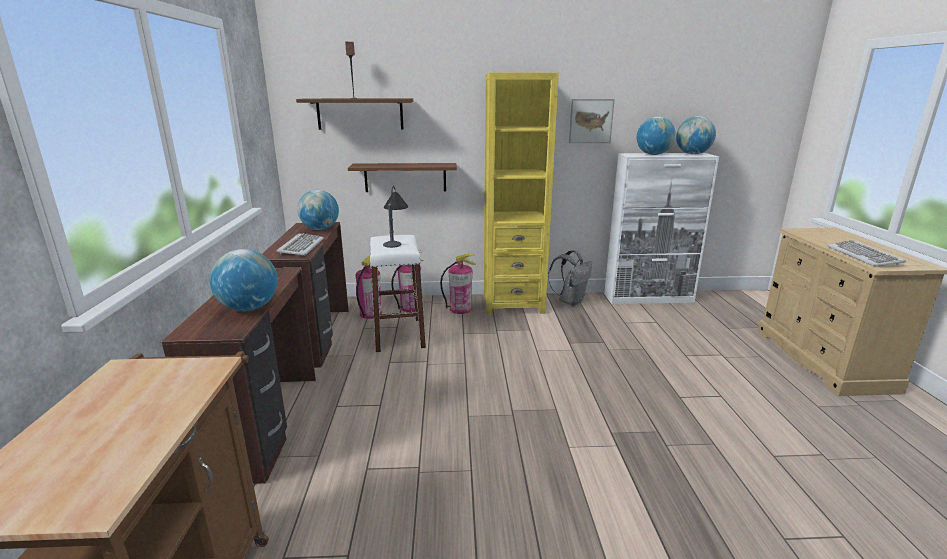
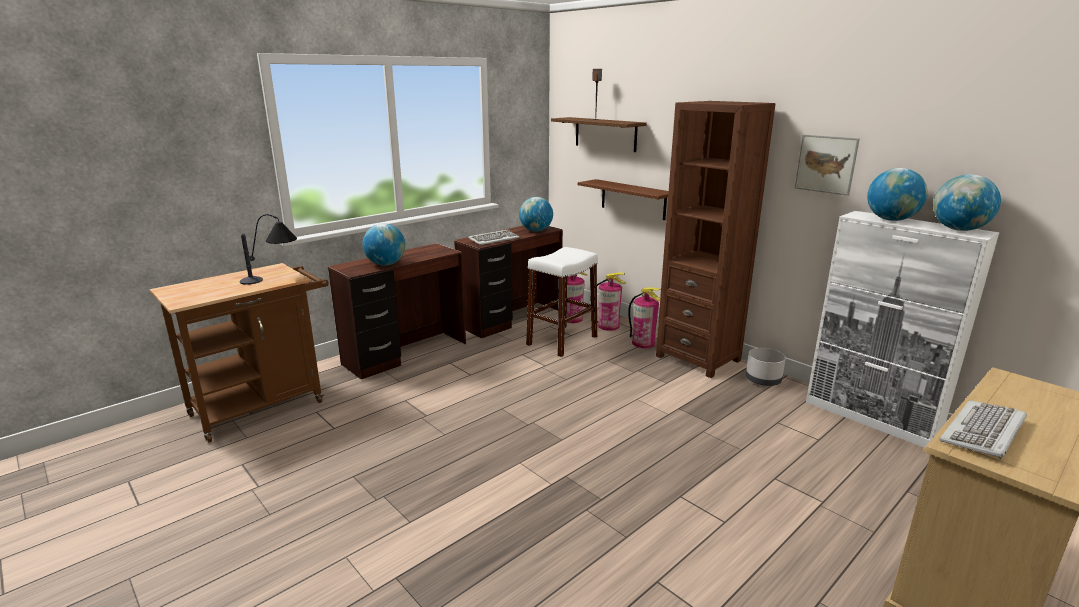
camera: 50 degrees right, 0 degrees up
(395, 239) = (573, 253): table lamp -> table lamp (274, 276)
(513, 304) = (698, 358): yellow bookcase -> brown bookcase
(570, 301) = (763, 380): grey backpack -> grey planter

